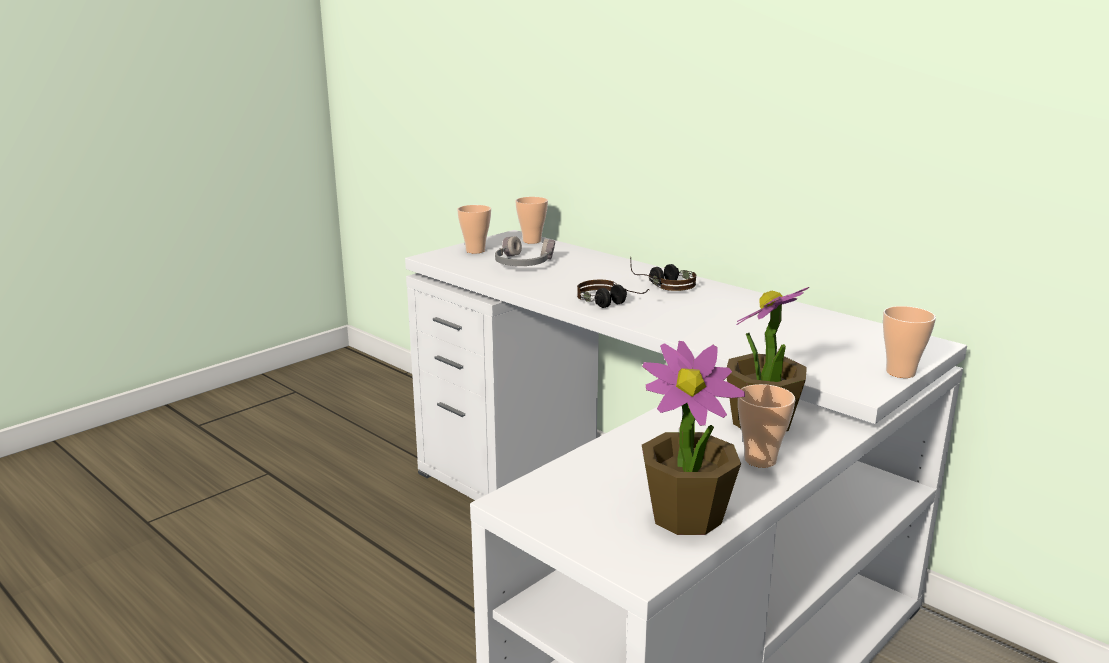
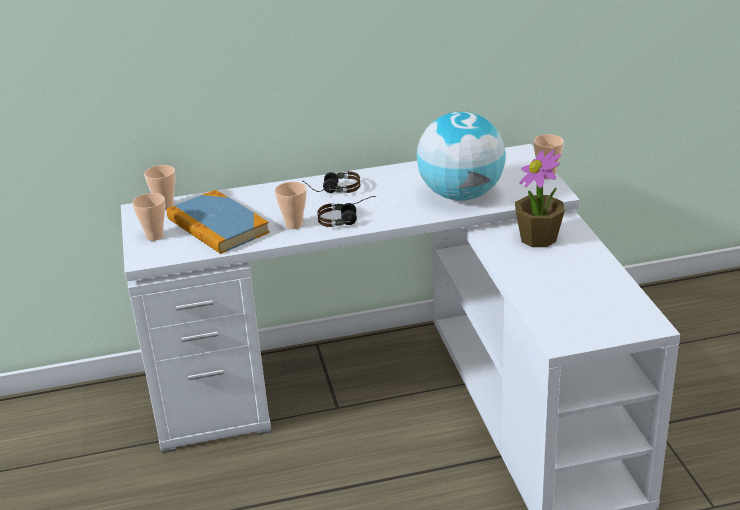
camera: 55 degrees left, 10 degrees up
(522, 264) = (217, 226): grey headphones -> book
(687, 516) = (616, 296): potted plant -> none
(756, 339) = (461, 195): none -> globe
(760, 460) = (578, 255): cup -> cup (294, 224)

